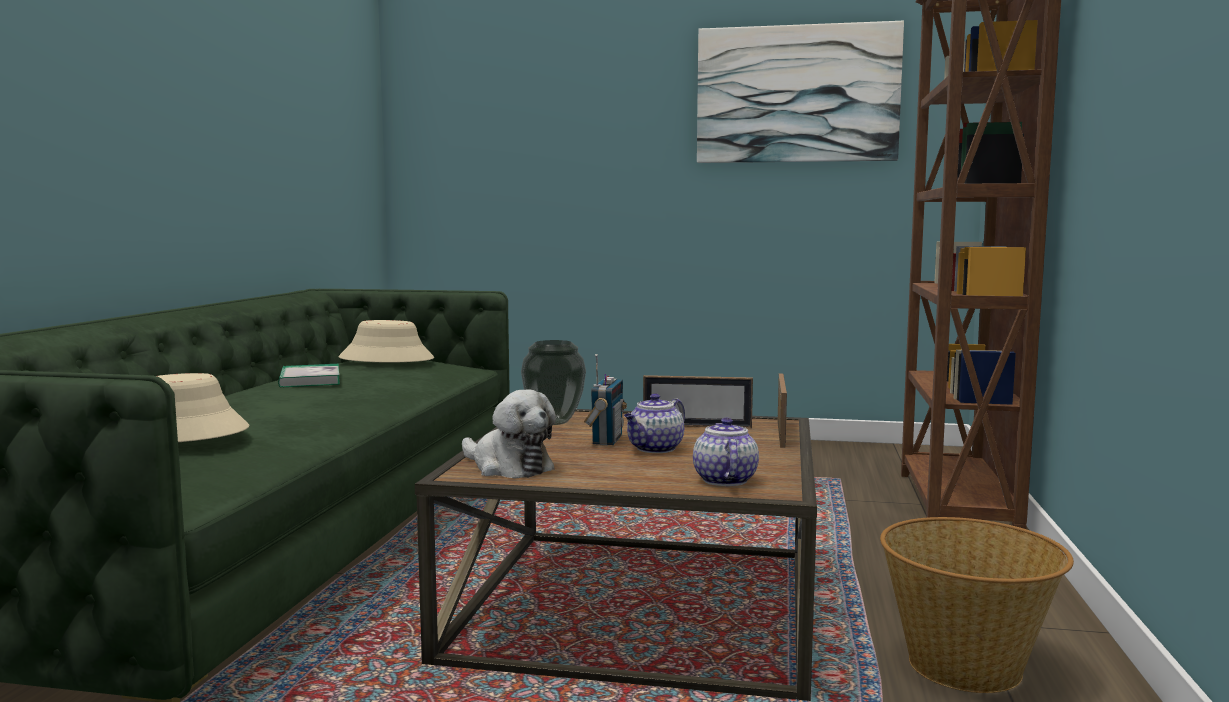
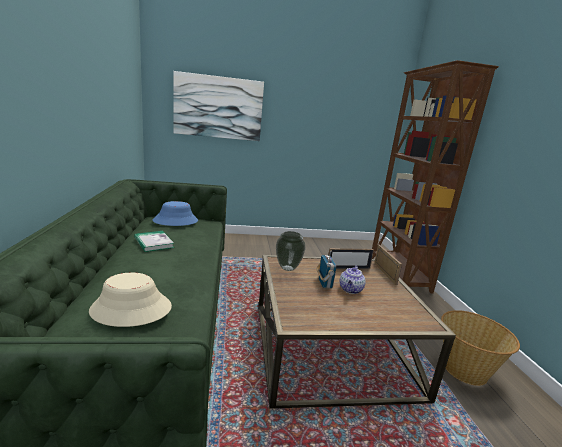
camera: 20 degrees left, 10 degrees up
(387, 359) = (175, 221): beige hat -> blue hat
(508, 467) = (305, 313): plush toy -> none
(724, 480) = (402, 315): teapot -> none
(797, 94) = (337, 99): picture -> picture (218, 107)

